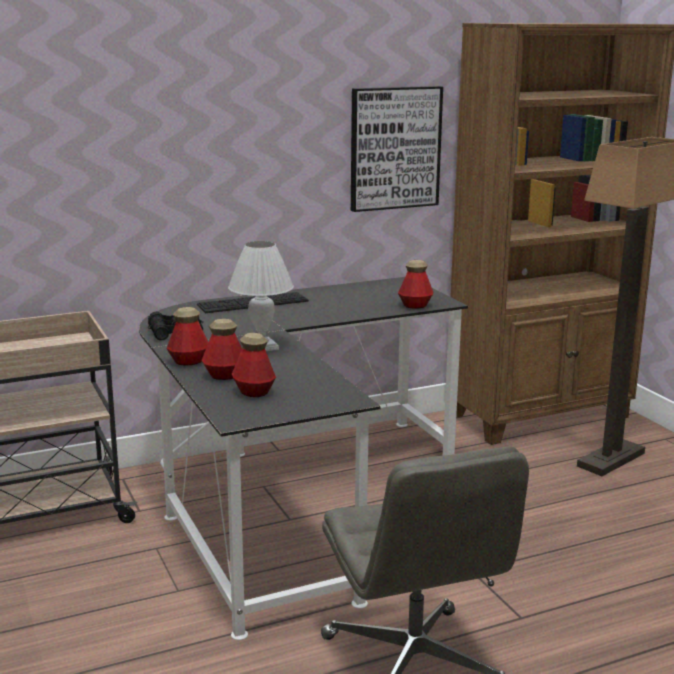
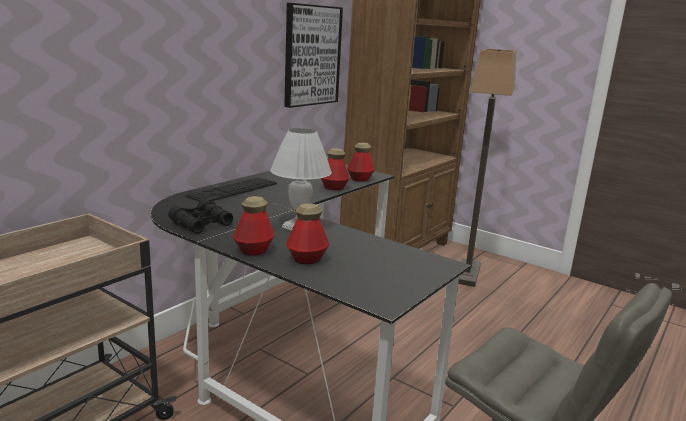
camera: 30 degrees left, 0 degrees up
(254, 392) = (356, 271): bottle -> bottle (334, 188)

